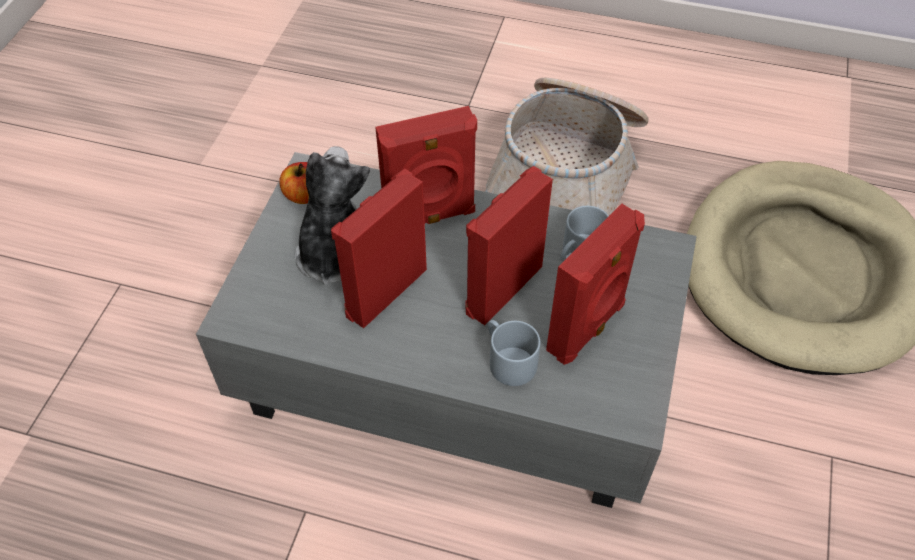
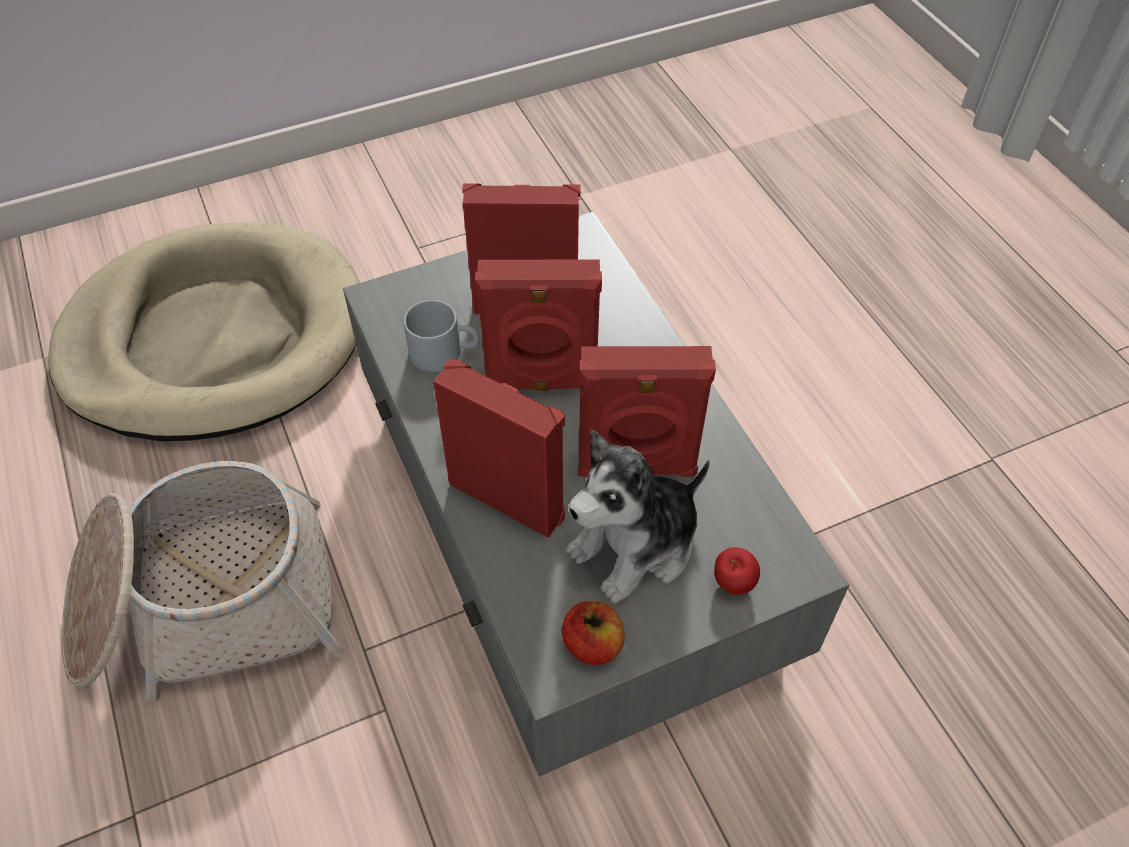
camera: 130 degrees left, 0 degrees up
(262, 278) = (732, 584): none -> apple
(507, 360) = (613, 334): grey mug -> none

